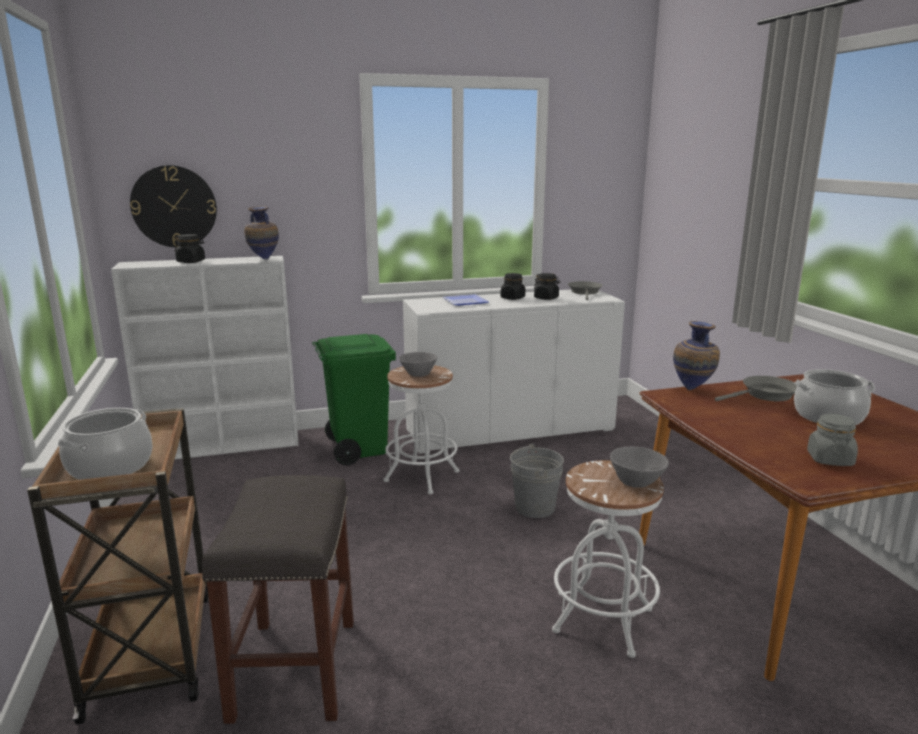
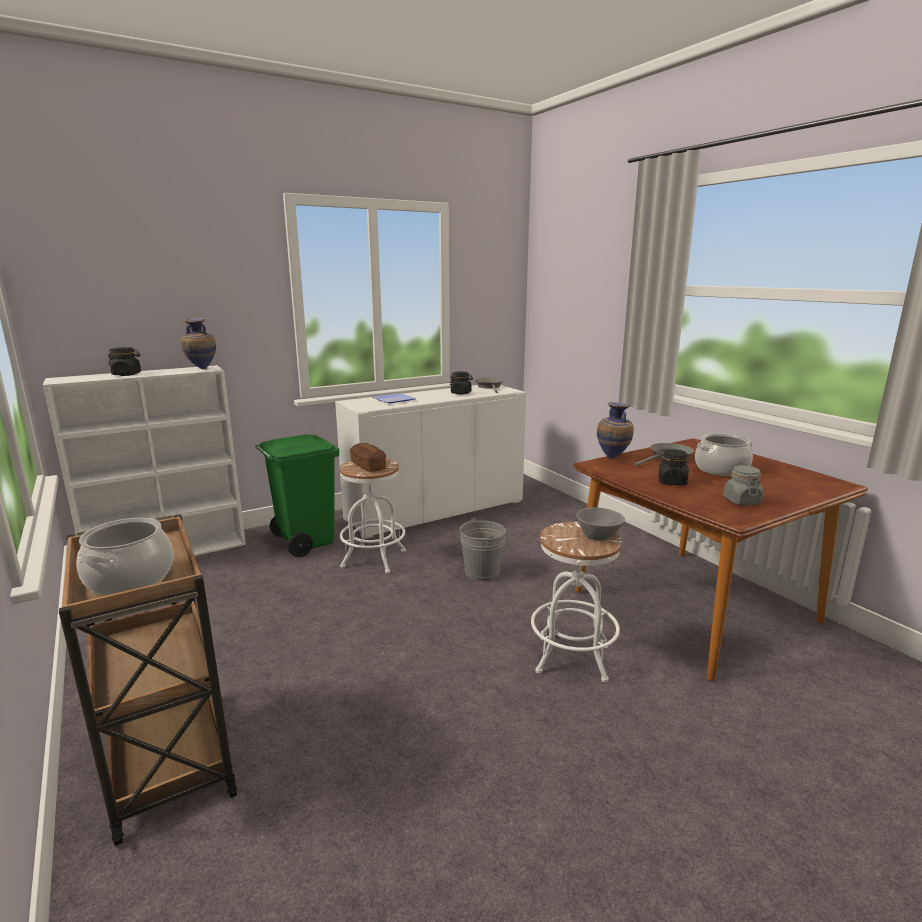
camera: 15 degrees left, 0 degrees up
(174, 206) = (103, 320): wall clock -> none
(294, 667) = (321, 745): grey stool -> none
(419, 374) = (368, 466): grey bowl -> bread
(512, 298) = (432, 394): black jar -> black jar (672, 482)

